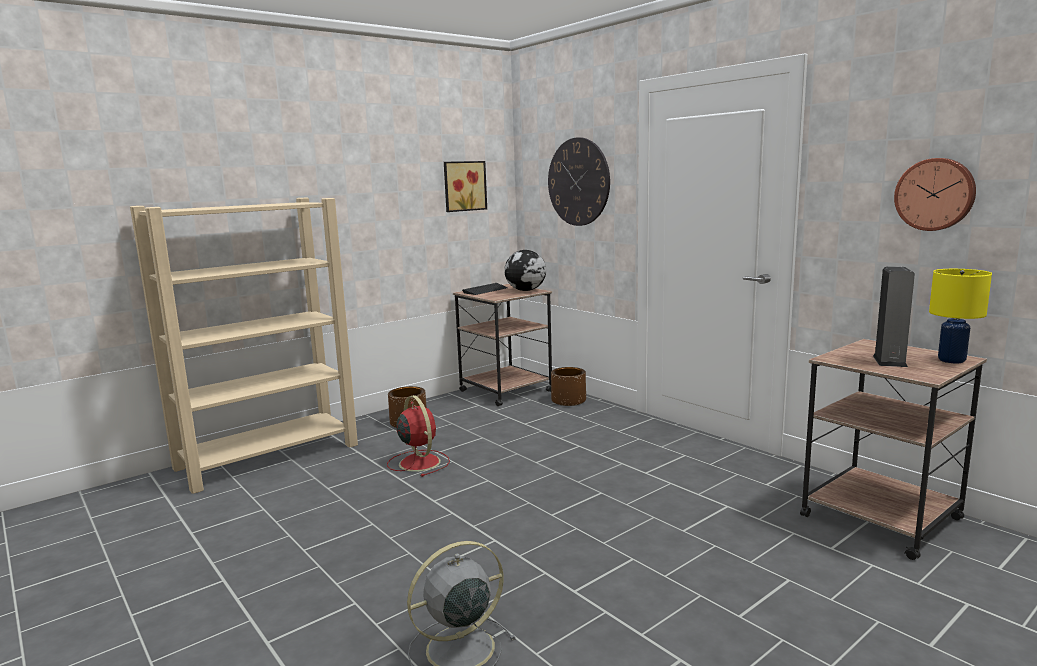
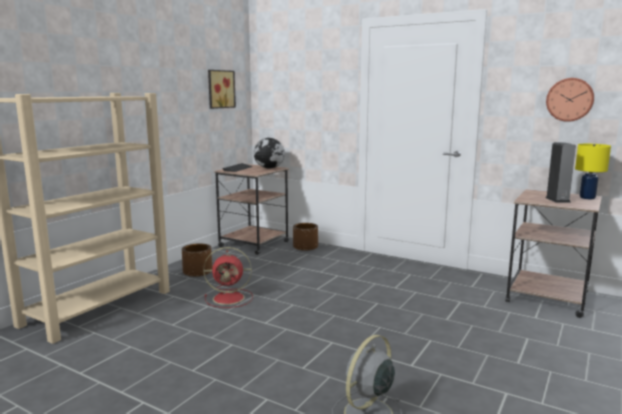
camera: 20 degrees left, 0 degrees up
(418, 462) = (230, 298): red fan -> red fan turned 135 degrees clockwise
(578, 182) = (309, 88): wall clock -> none

